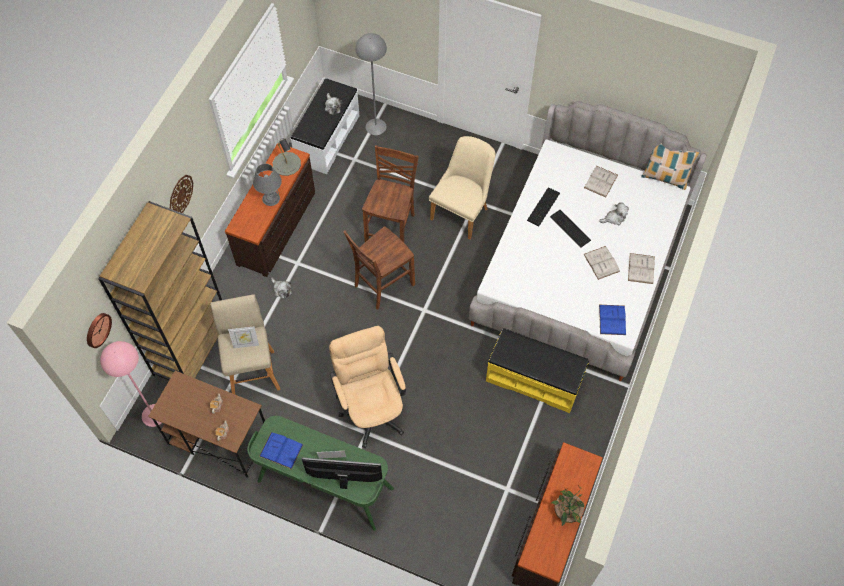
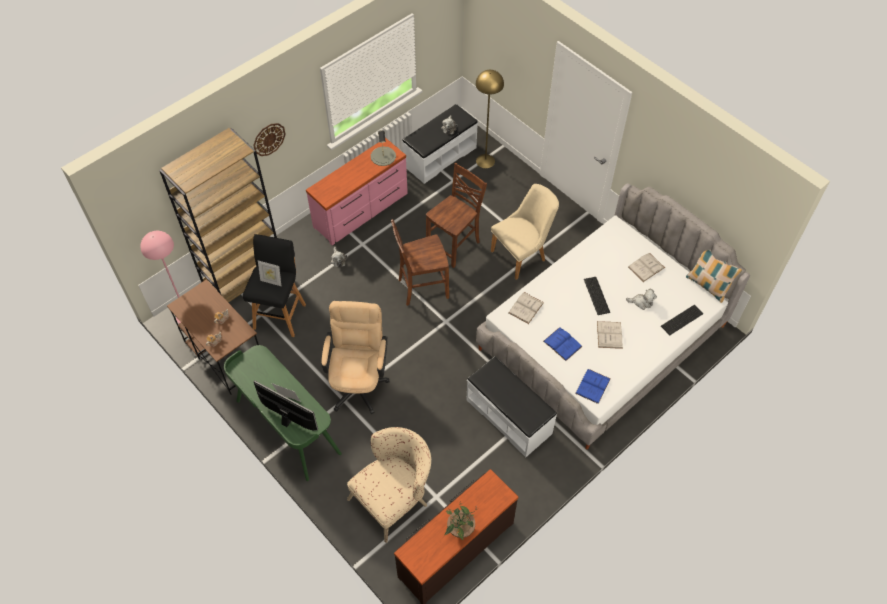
camera: 25 degrees right, 5 degrees down
(97, 329) = (149, 215): wall clock -> none
(253, 372) = (280, 314): beige stool -> black stool
(270, 198) = (355, 178): grey table lamp -> none
(277, 228) = (361, 211): brown dresser -> pink dresser
(281, 450) = (252, 374): blue book -> blue book (562, 344)
(376, 126) = (485, 161): grey floor lamp -> yellow floor lamp
(468, 508) = (394, 498): none -> beige armchair
(534, 379) = (509, 416): yellow bench -> white bench
(544, 206) = (583, 269): keyboard -> keyboard (683, 320)
(641, 268) = (643, 353): white book -> white book (526, 307)

